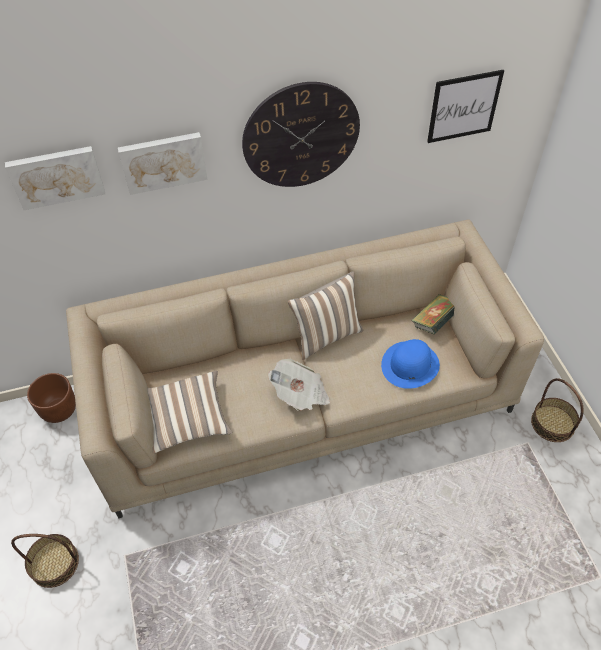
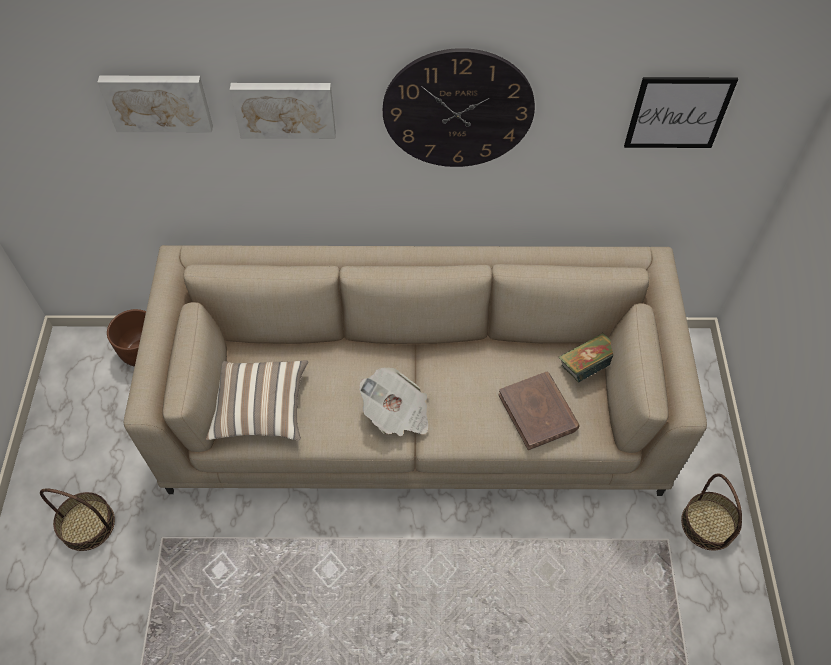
camera: 15 degrees right, 5 degrees up
(326, 336) = (451, 349): pillow -> none
(410, 365) = (538, 412): blue hat -> brown book

